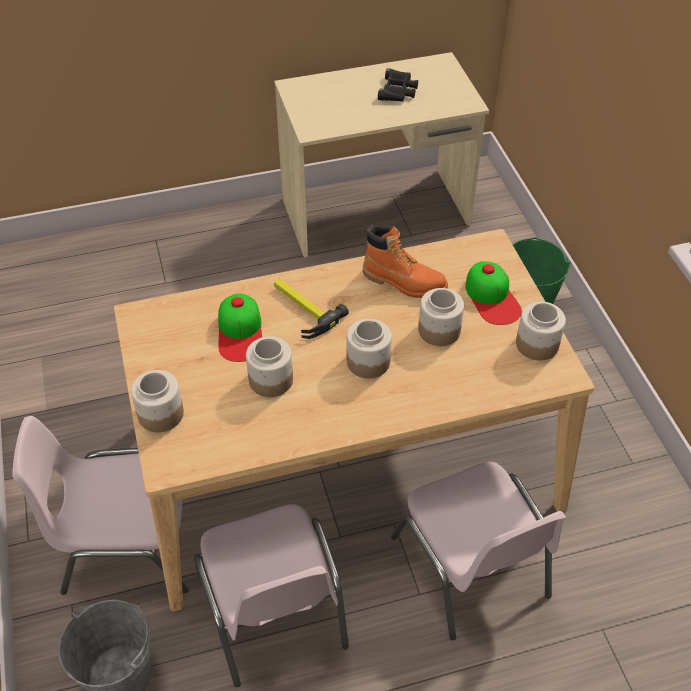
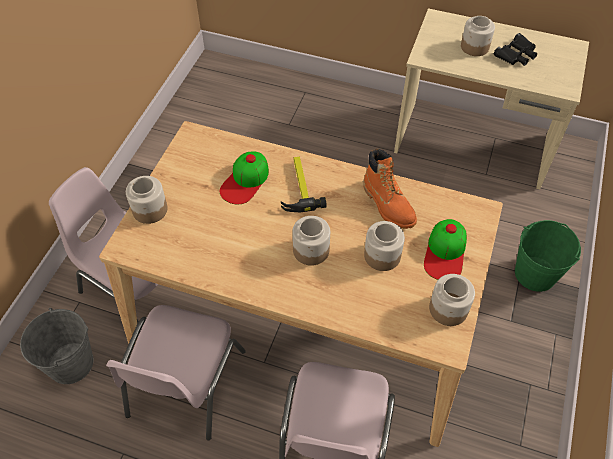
camera: 35 degrees right, 5 degrees up
(271, 380) = (236, 226): jar -> jar (475, 47)

